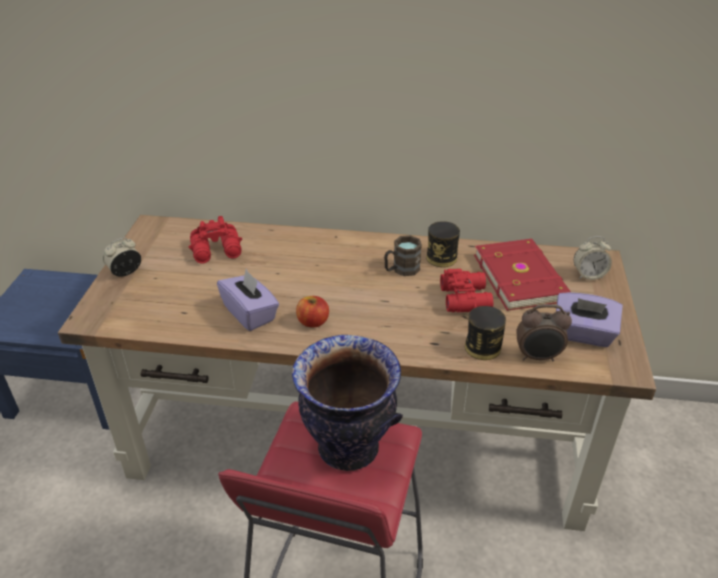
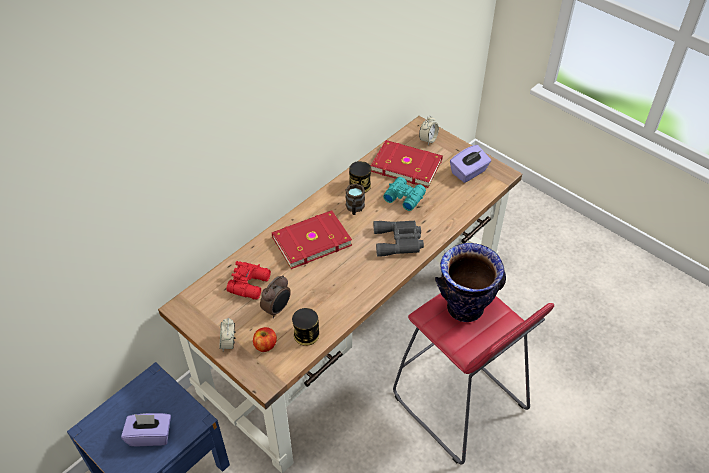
camera: 55 degrees left, 10 degrees up
(250, 314) = (334, 296): purple tissue box -> purple tissue box (150, 435)
(313, 322) = (367, 271): apple -> apple (265, 345)
(318, 261) = (310, 240): none -> red book
(388, 326) = (399, 241): none -> grey binoculars
(466, 298) = (404, 197): red binoculars -> turquoise binoculars
(482, 347) = (447, 214): can -> can (306, 334)
(538, 357) = (471, 198): alarm clock -> alarm clock (277, 309)

